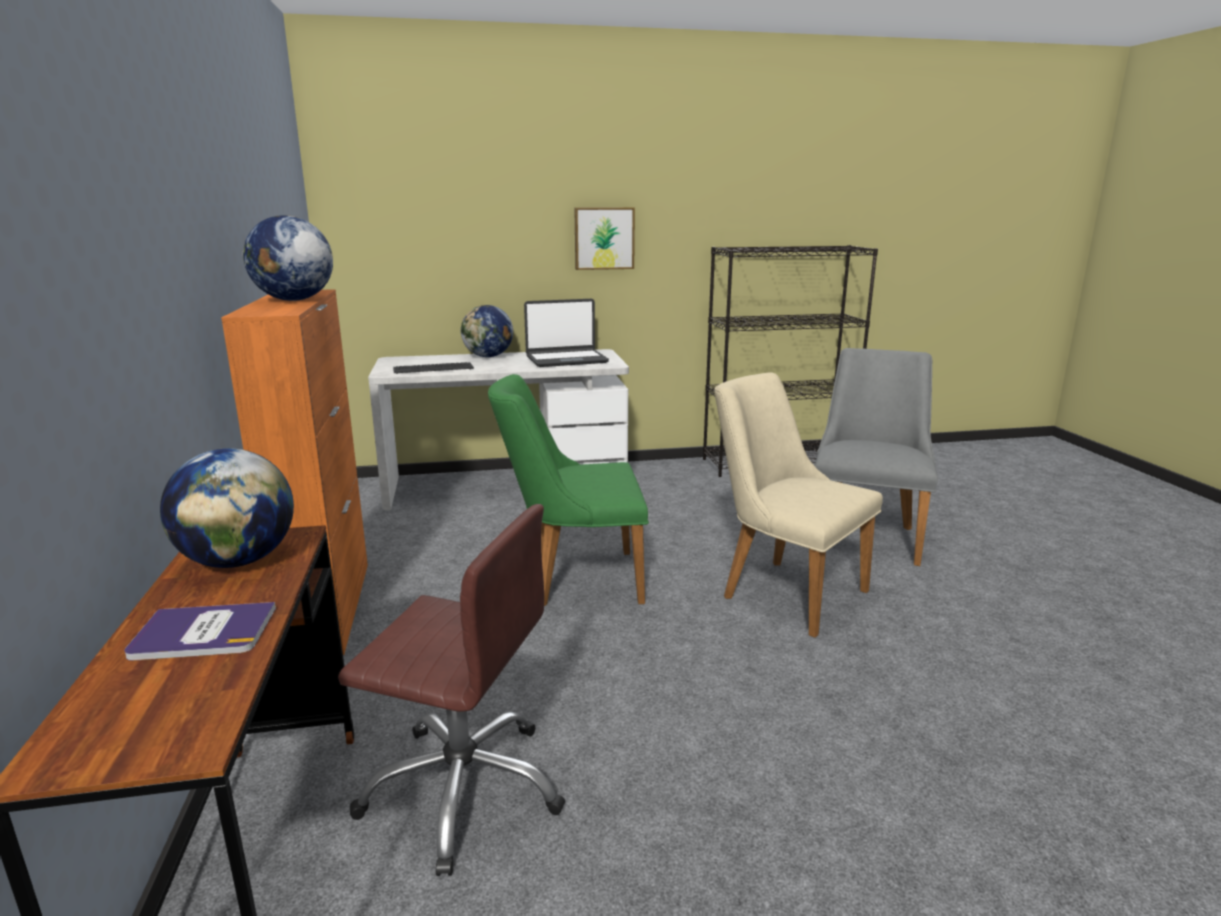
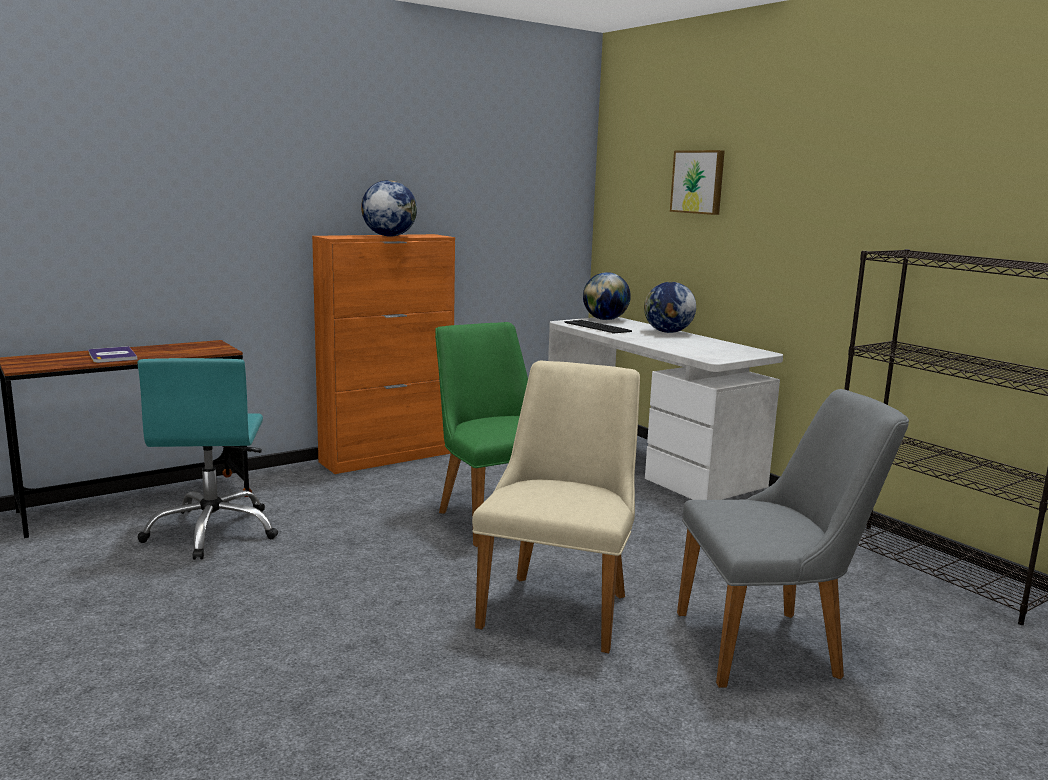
camera: 65 degrees right, 5 degrees down
(238, 561) = (189, 348): globe -> globe (605, 319)
(464, 788) = (213, 531): brown office chair -> turquoise office chair
(566, 359) = (702, 348): laptop -> none
(604, 238) = (795, 227): picture -> picture (698, 182)

